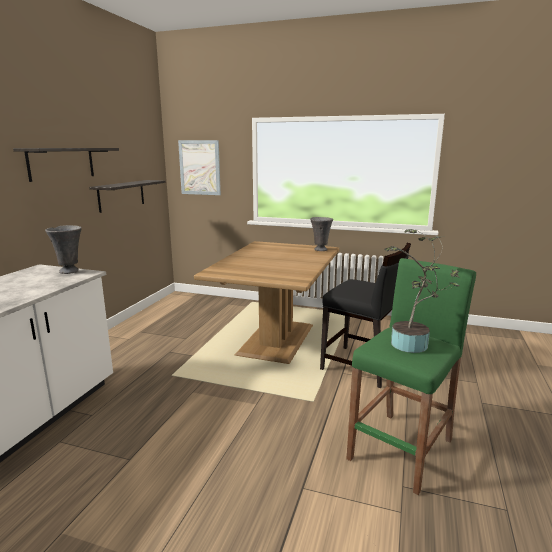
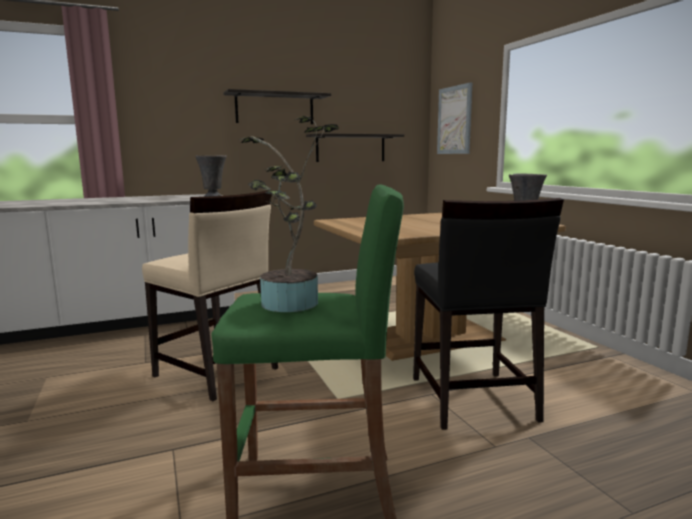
camera: 50 degrees right, 5 degrees down
(208, 431) = (216, 372): none -> beige chair

